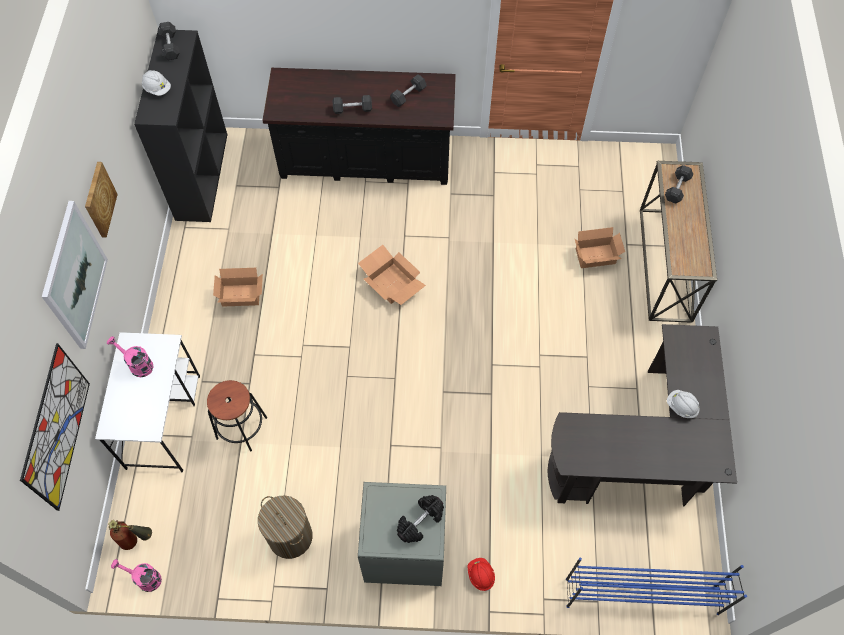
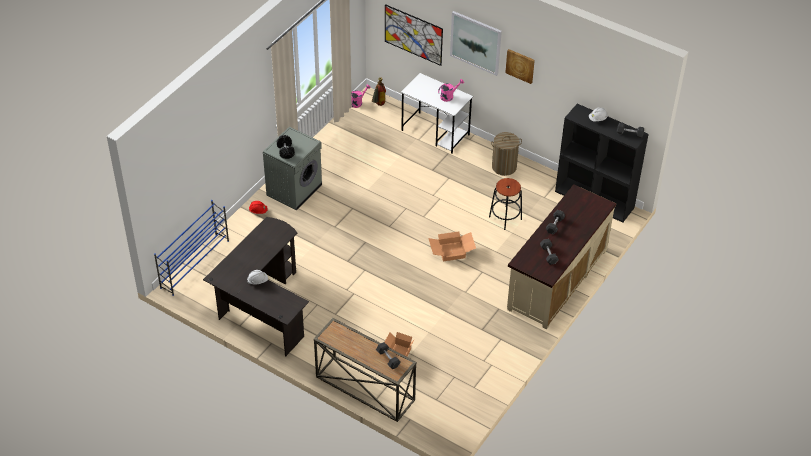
camera: 120 degrees right, 15 degrees down
(241, 428) = (408, 158): black stool -> black stool (505, 218)
(242, 296) = (490, 186): cardboard box -> none
(290, 536) = (336, 154): laundry basket -> laundry basket (504, 167)
(366, 158) = (556, 280): black cabinet -> beige cabinet

